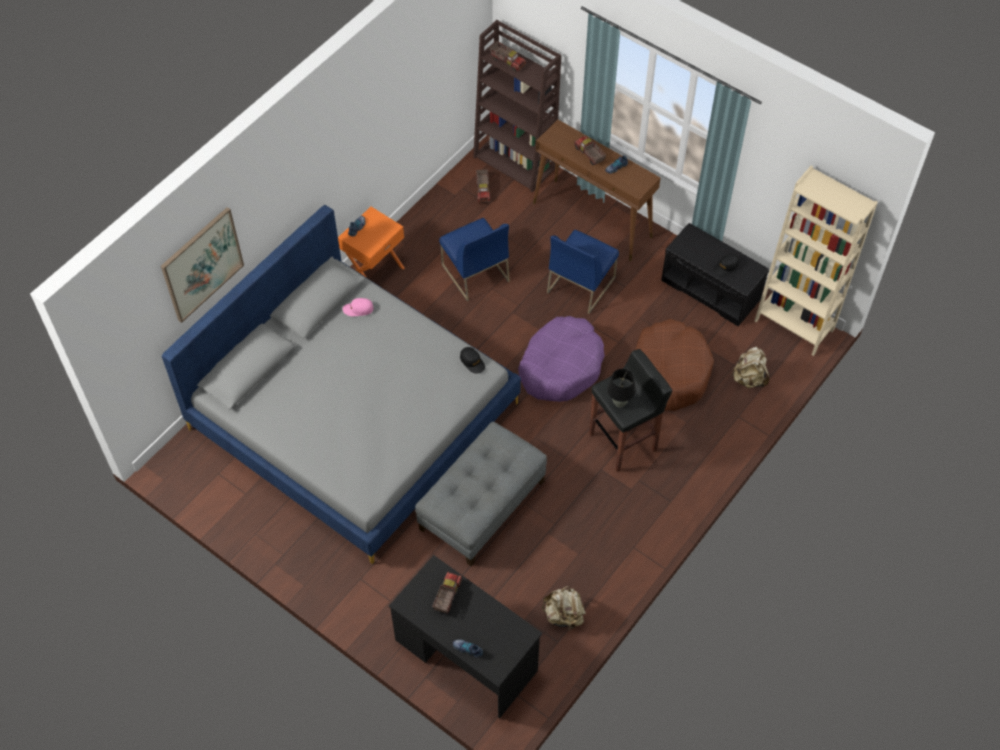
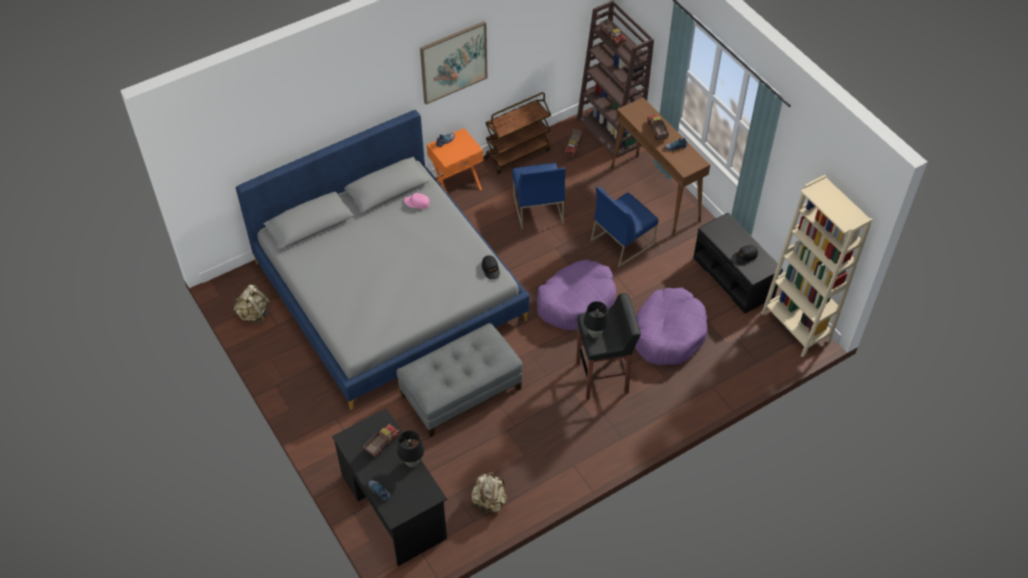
camera: 20 degrees right, 5 degrees down
(202, 264) = (286, 120): picture -> picture (453, 62)
(426, 215) = (517, 153): none -> brown cart
(488, 606) = (412, 463): none -> black table lamp
(670, 372) = (668, 333): brown dog bed -> purple dog bed
(749, 378) = (735, 359): beige backpack -> beige backpack (254, 314)

